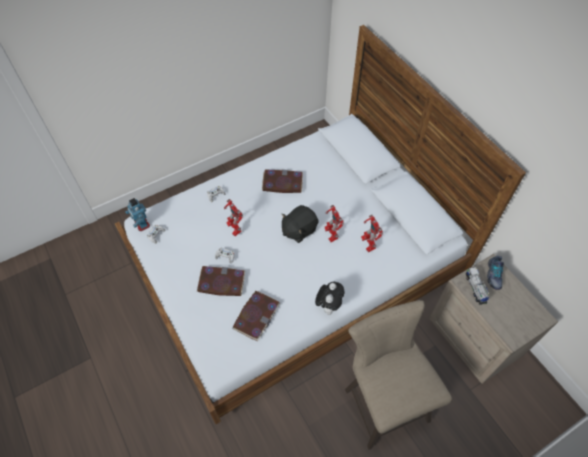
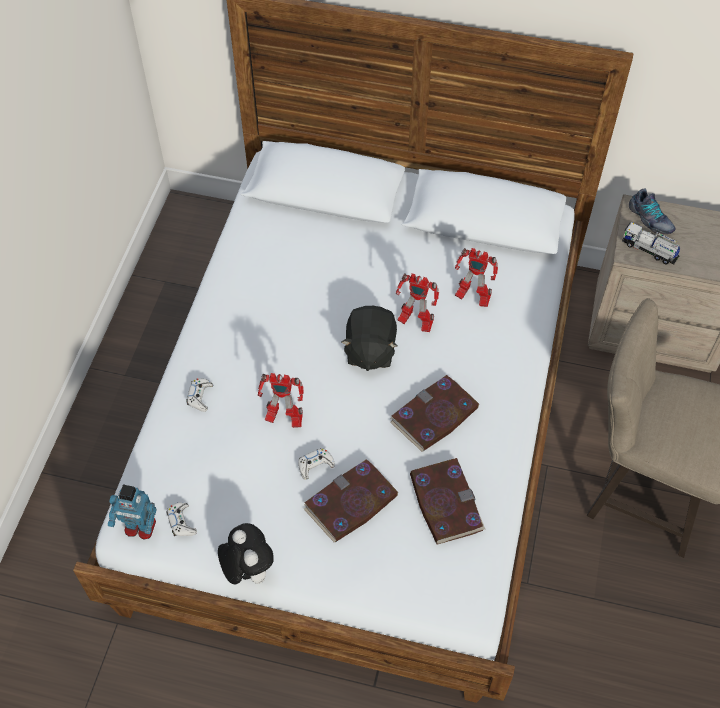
camera: 45 degrees left, 0 degrees up
(282, 183) = (274, 306): book -> book (434, 415)
(328, 305) = (513, 411): plush toy -> plush toy (248, 570)

